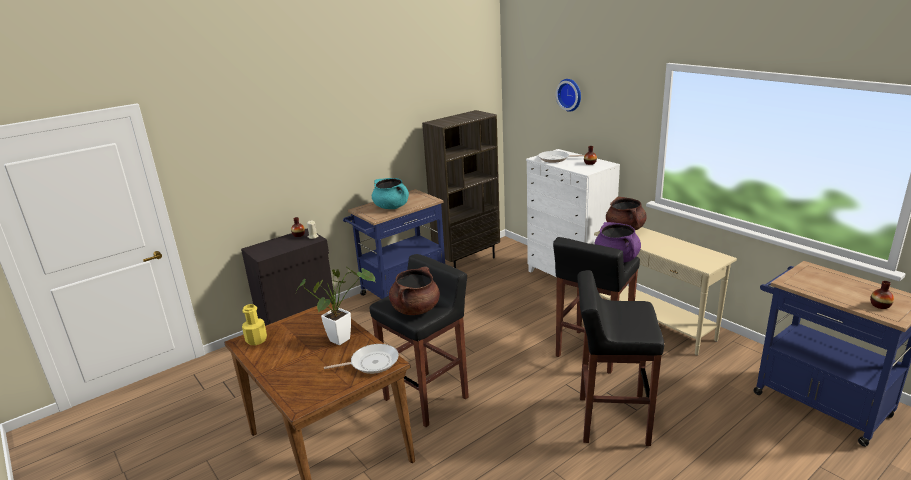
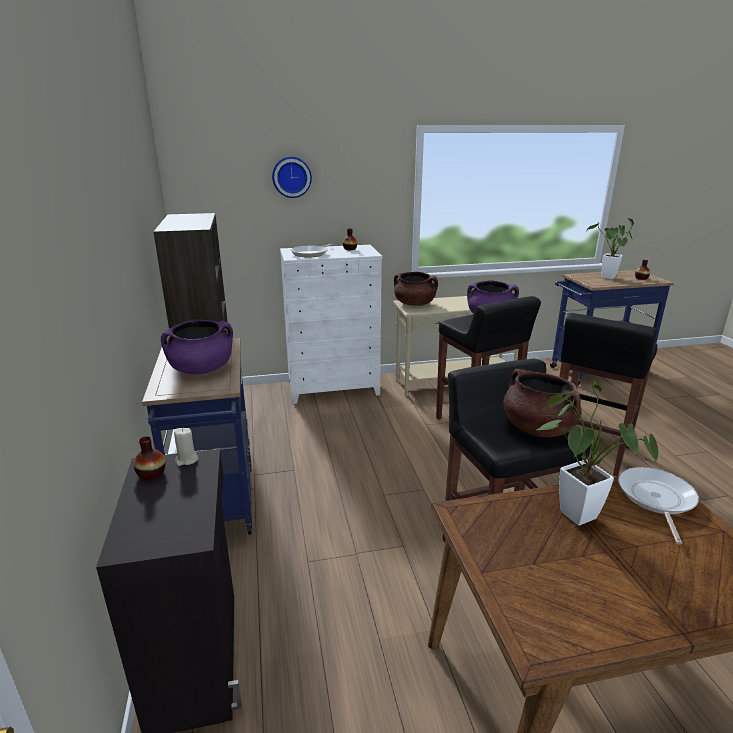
camera: 65 degrees left, 0 degrees up
(256, 340) = (539, 621): yellow bottle -> none
(391, 207) = (201, 369): turquoise cooking pot -> purple cooking pot
(835, 285) = (607, 278): none -> potted plant

